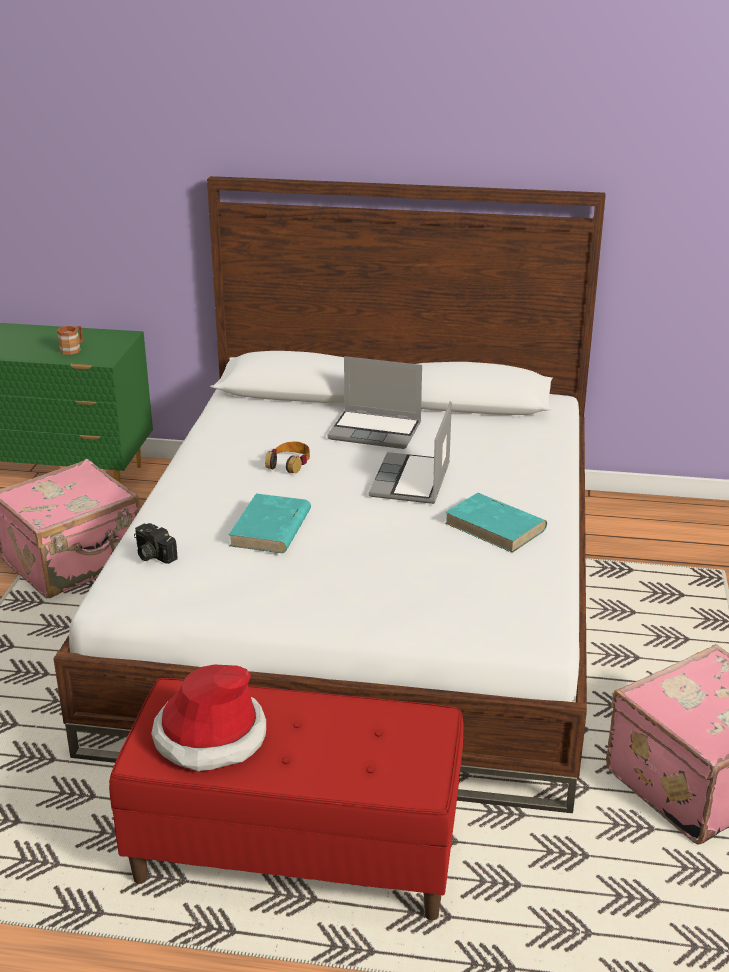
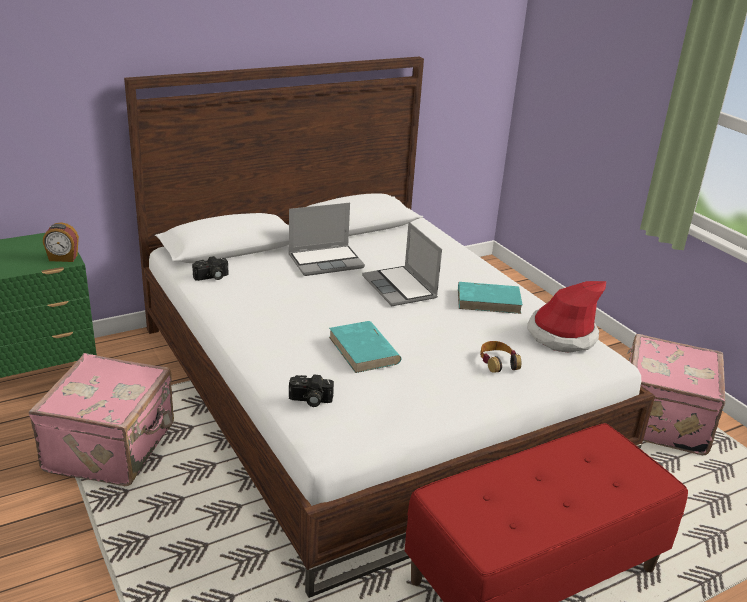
camera: 40 degrees left, 0 degrees up
(73, 349) = (23, 258): brown mug -> none
(103, 357) = (63, 258): none -> alarm clock
(210, 736) = (505, 513): hat -> hat (561, 335)
(237, 415) = (211, 277): none -> camera
(289, 463) = (303, 301): headphones -> headphones (498, 362)

